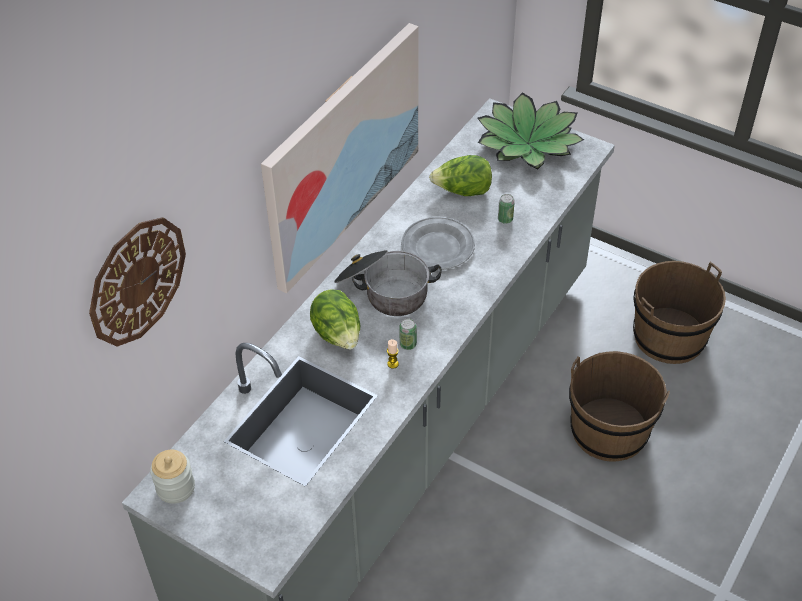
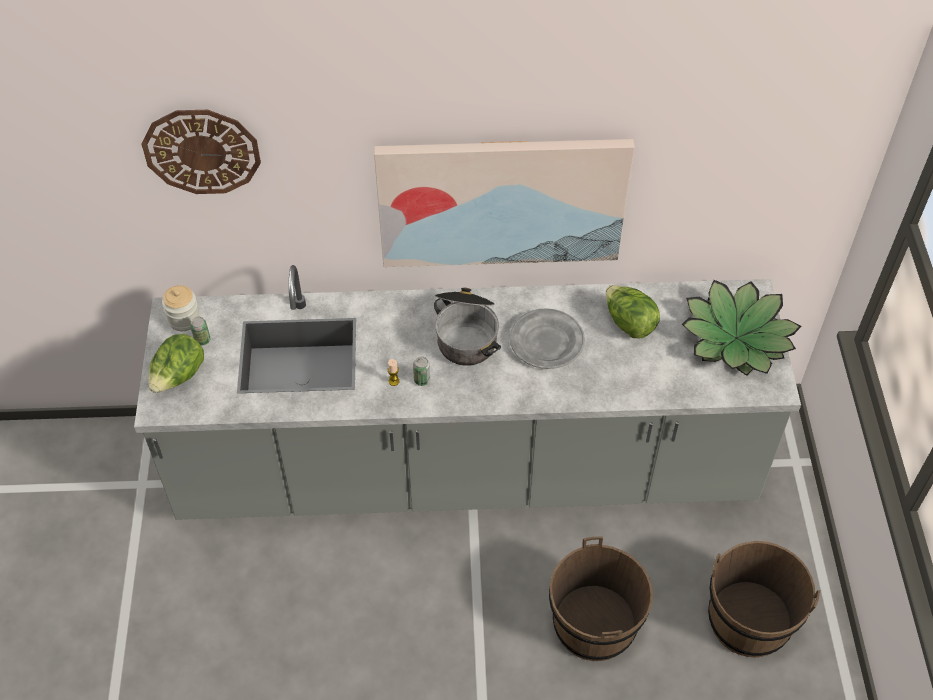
camera: 55 degrees right, 5 degrees up
(338, 335) = (396, 330): lettuce -> lettuce (179, 377)
(505, 219) = (622, 371): can -> can (202, 340)

